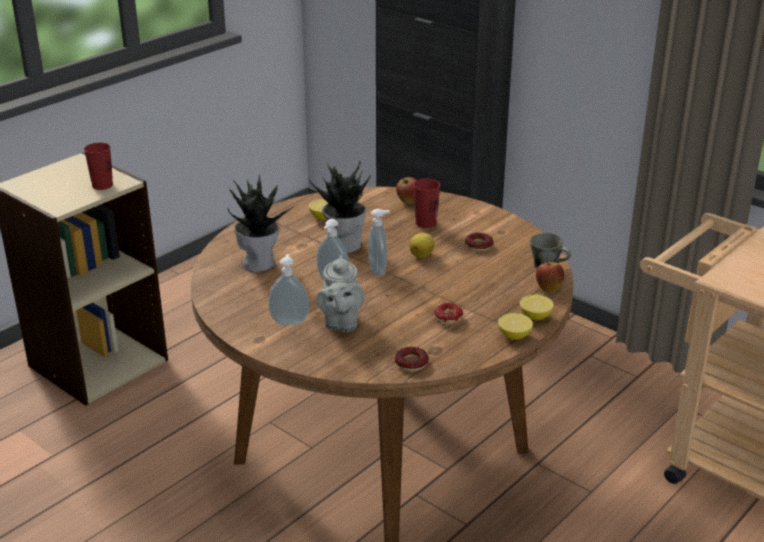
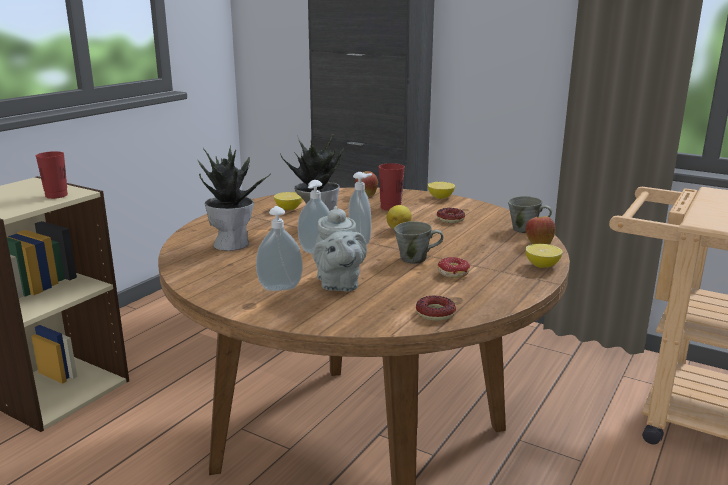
camera: 10 degrees left, 10 degrees down
(421, 298) = (415, 259): none -> grey mug
(514, 336) = (532, 282): lemon -> lemon (440, 197)

